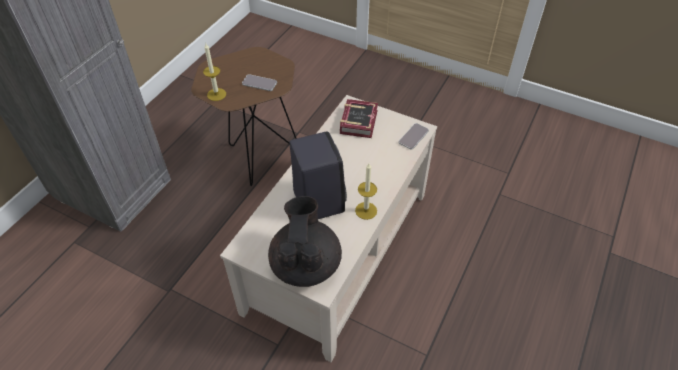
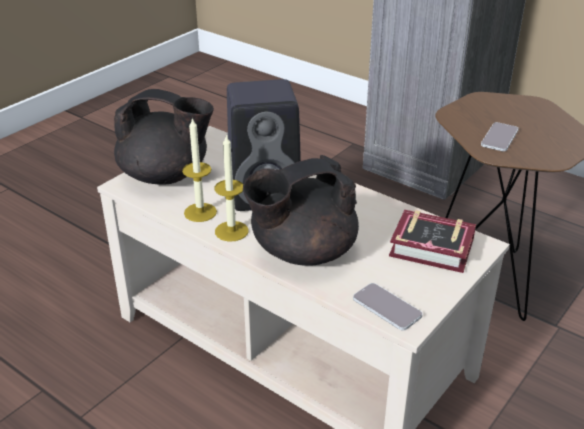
camera: 100 degrees right, 15 degrees down
(216, 94) = (470, 106): candle -> candle (200, 212)
(377, 174) = (302, 252): none -> black teapot

